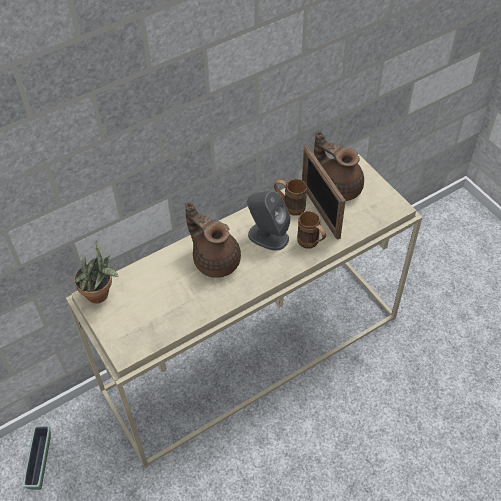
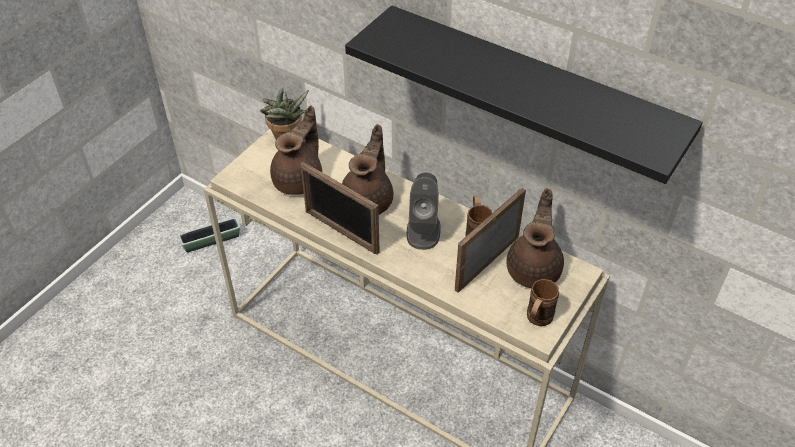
camera: 65 degrees right, 5 degrees down
(160, 300) = (299, 179): none -> brown teapot
(240, 290) = (341, 231): none -> picture frame
(283, 76) = (530, 91): none -> black shelf
(311, 244) = (434, 269): brown mug -> brown mug (536, 320)

